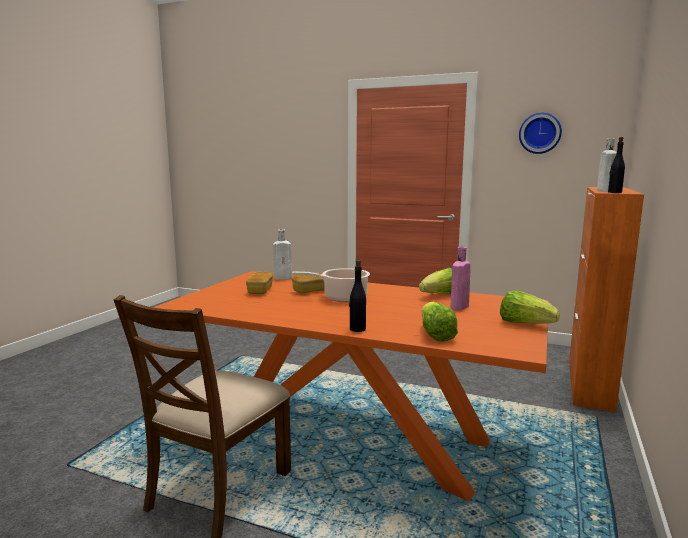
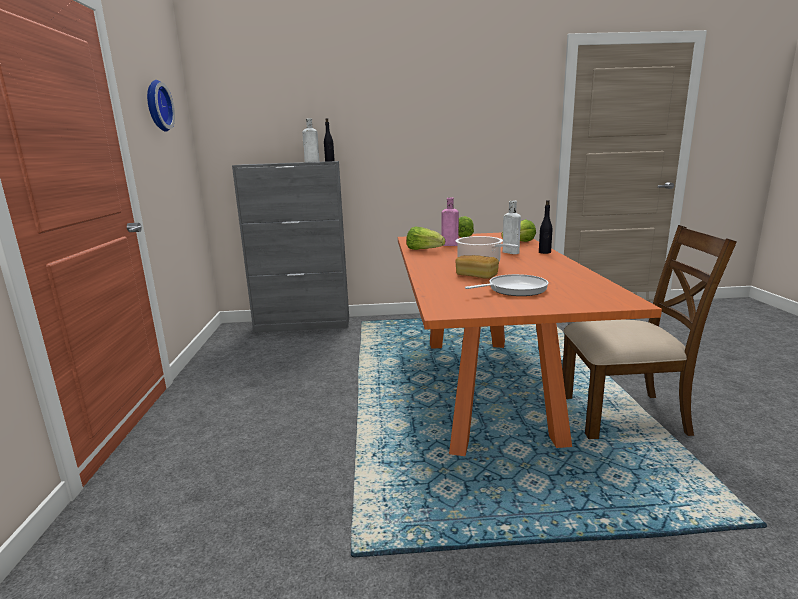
camera: 115 degrees left, 5 degrees up
(260, 291) = (514, 289): bread -> frying pan
(284, 278) = (442, 295): white bottle -> white bottle (509, 252)
(589, 383) = (303, 325): orange cabinet -> grey cabinet

